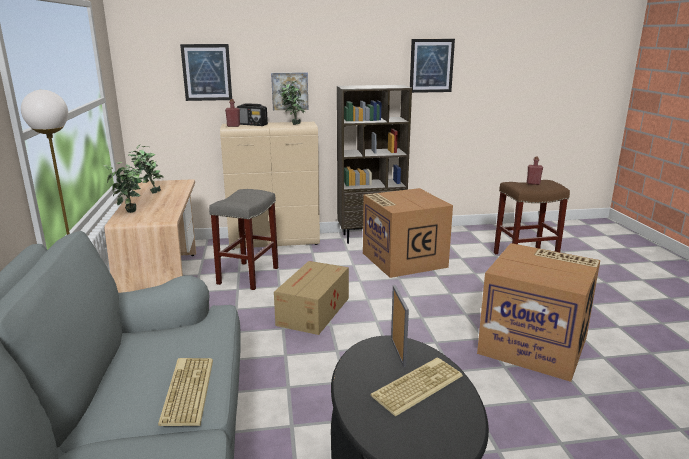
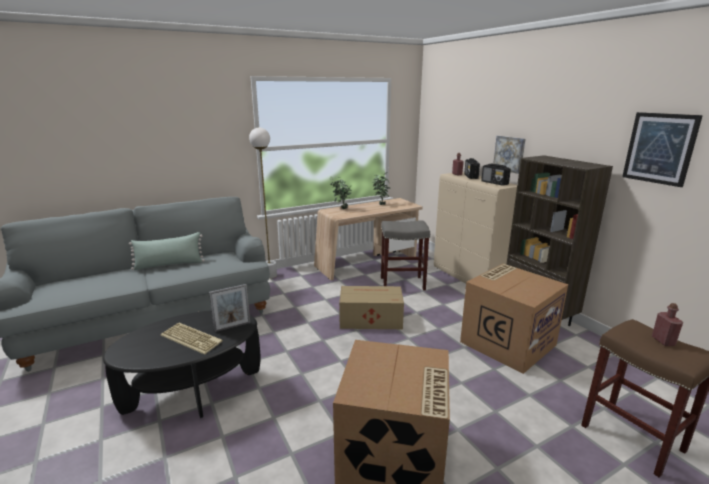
camera: 70 degrees right, 0 degrees up
(127, 398) = (169, 265): none -> green pillow
(186, 390) = (172, 273): keyboard -> none
(207, 72) = (461, 130): picture -> none
(292, 124) = (494, 183): potted plant -> radio

